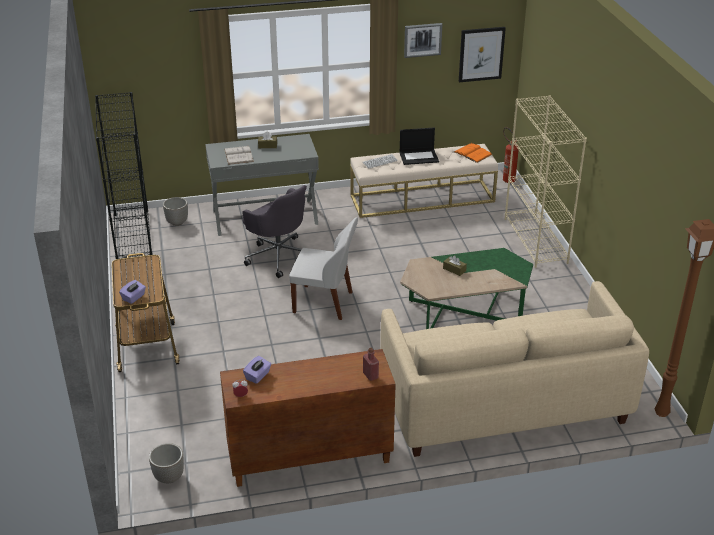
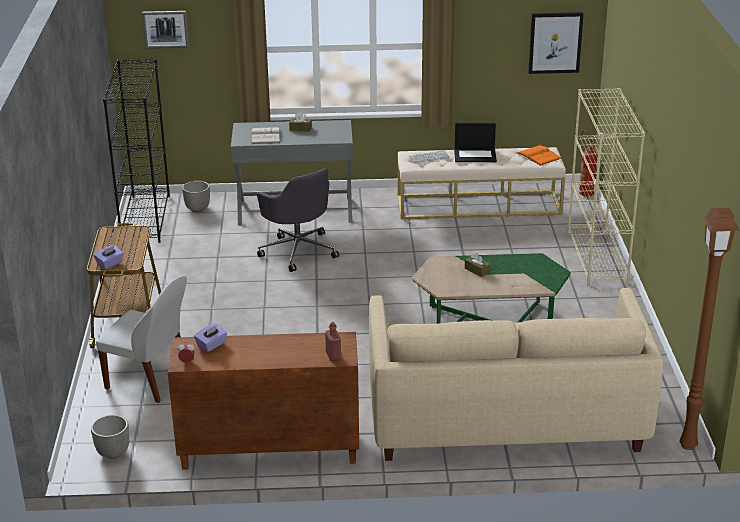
camera: 10 degrees right, 5 degrees down
(325, 303) = (334, 300): white chair -> white chair (149, 380)
(422, 40) = (485, 21): picture -> picture (165, 29)

